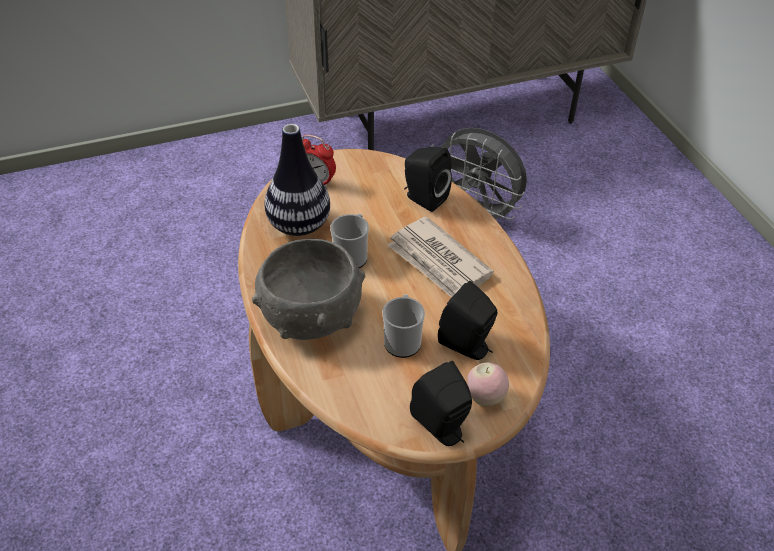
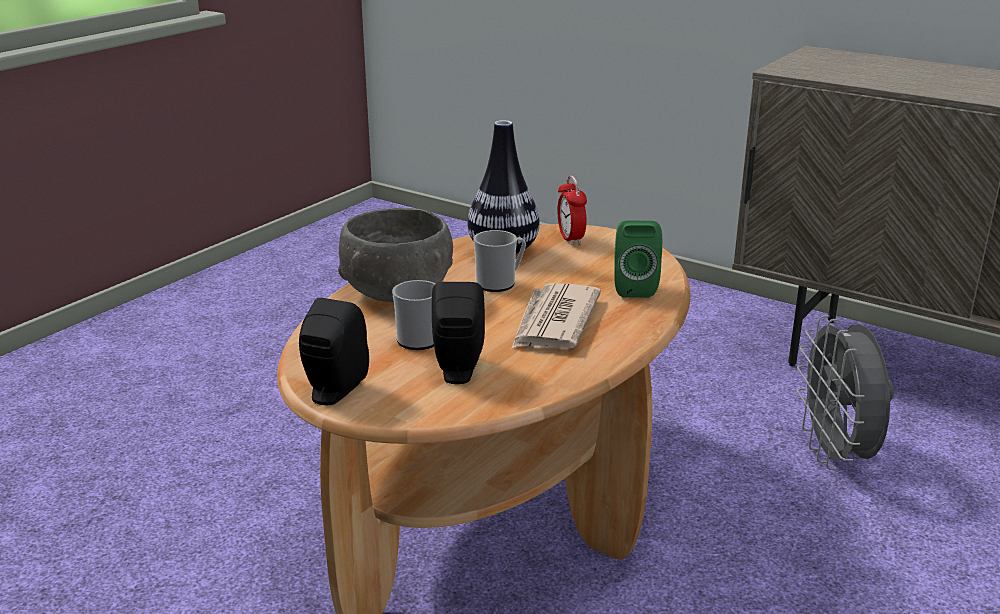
camera: 55 degrees right, 20 degrees down
(423, 198) = (633, 287): black speaker -> green speaker
(485, 398) = (398, 401): apple -> none

